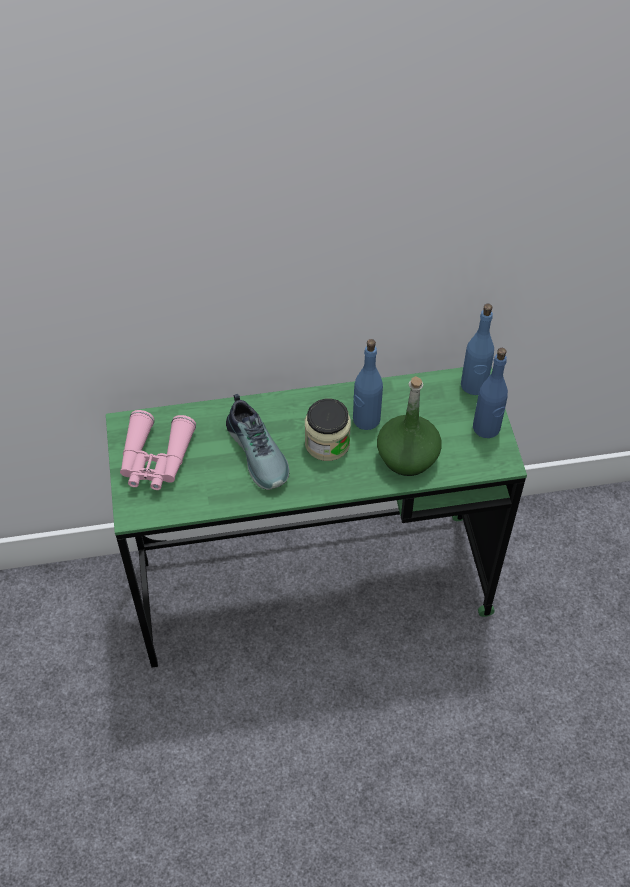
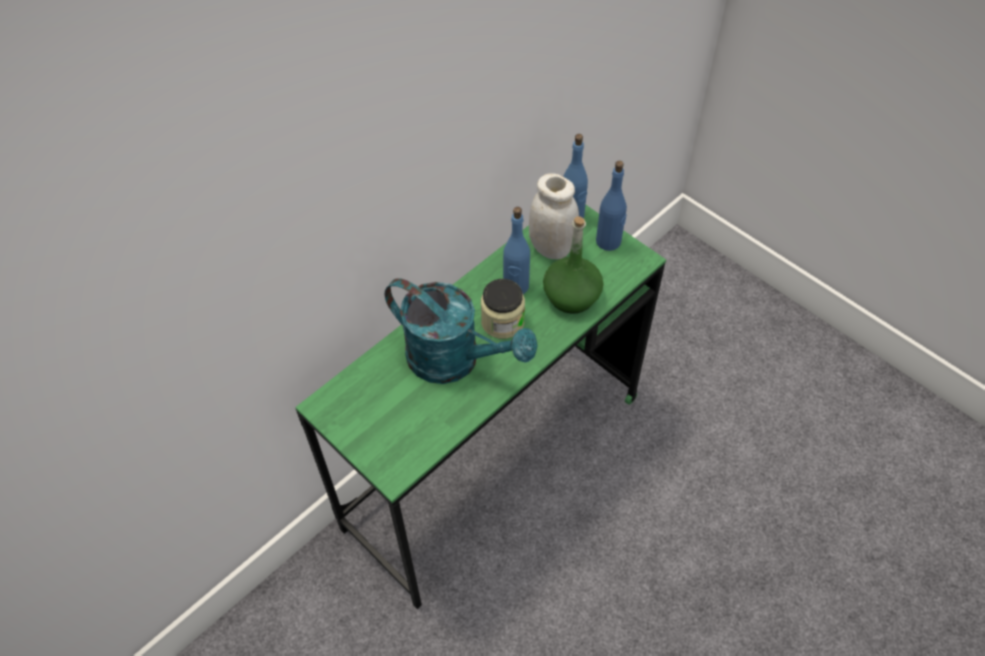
camera: 35 degrees left, 0 degrees up
(155, 459) = (374, 419): pink binoculars -> none
(259, 452) = (455, 360): shoe -> turquoise watering can
(428, 404) = (551, 248): none -> white jar

